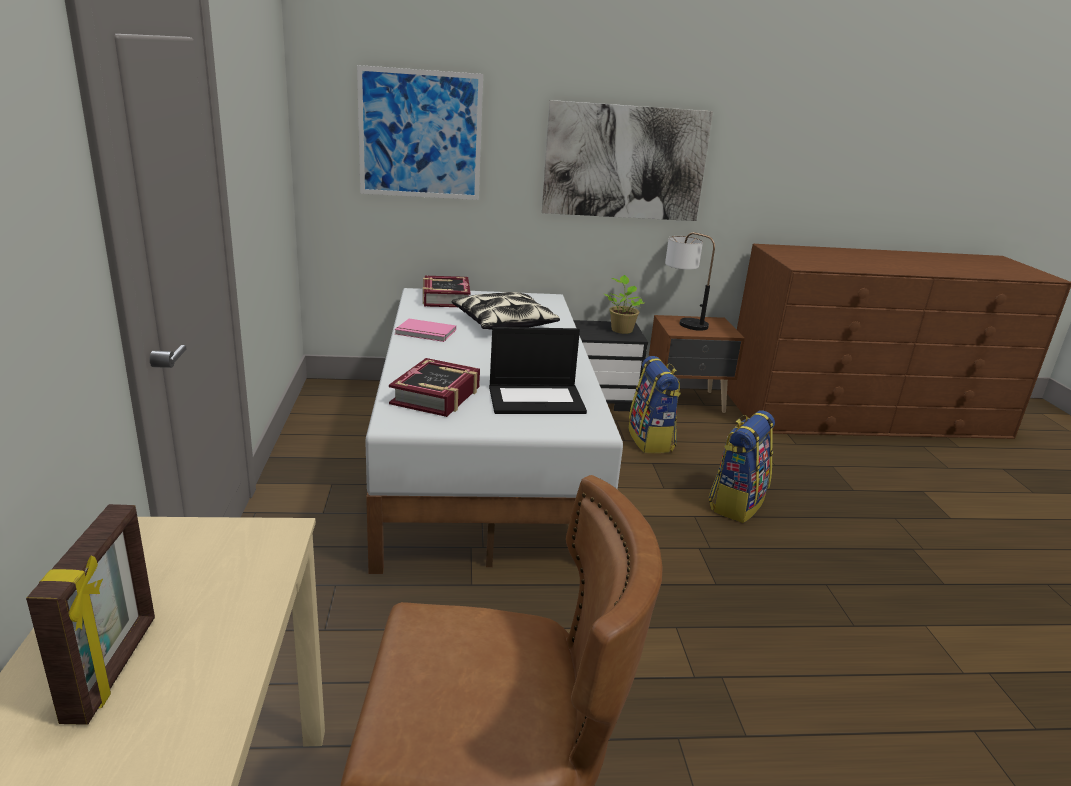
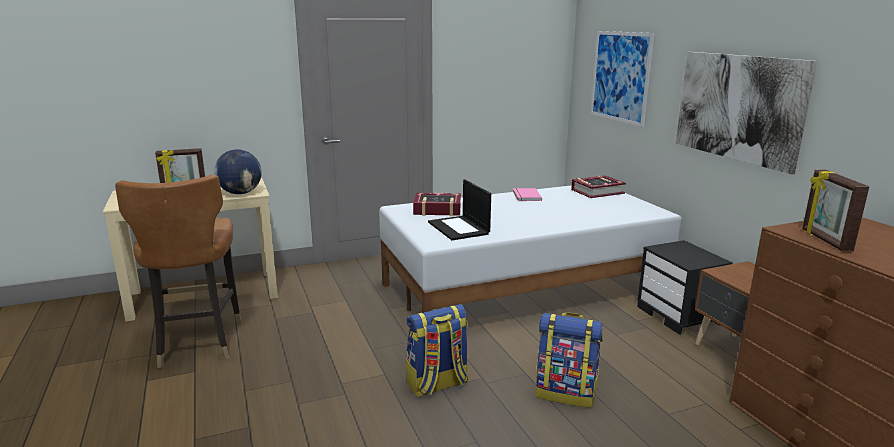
camera: 75 degrees right, 5 degrees down
(254, 557) = (240, 193): none -> globe
(503, 322) = (577, 208): pillow -> none
(621, 329) = (699, 258): potted plant -> none
(651, 440) = (631, 346): backpack -> backpack (437, 384)
(682, 321) = (753, 272): table lamp -> none
(825, 265) = (825, 240): none -> picture frame

